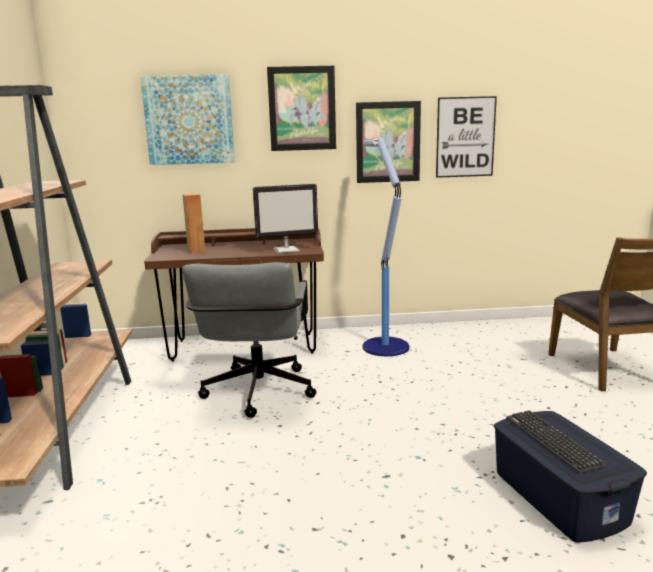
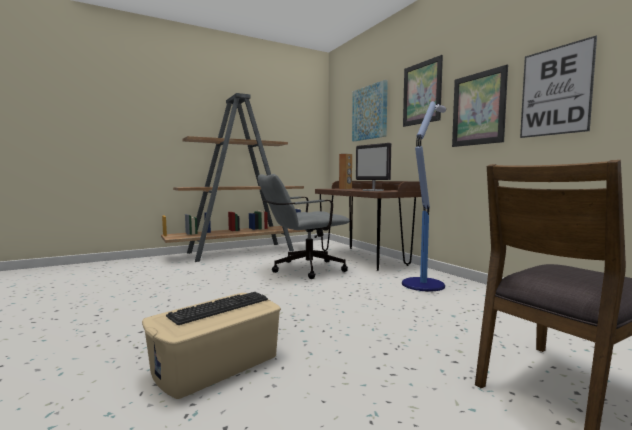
camera: 65 degrees right, 10 degrees down
(559, 496) = (216, 364): blue storage box -> beige storage box

